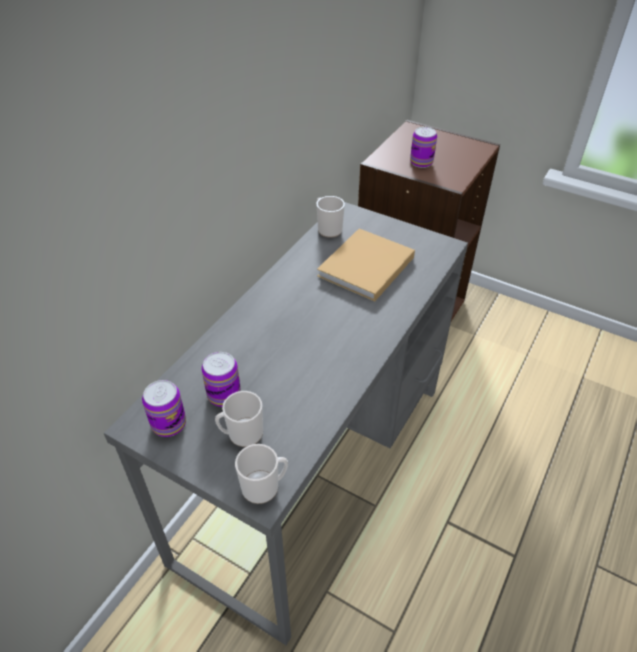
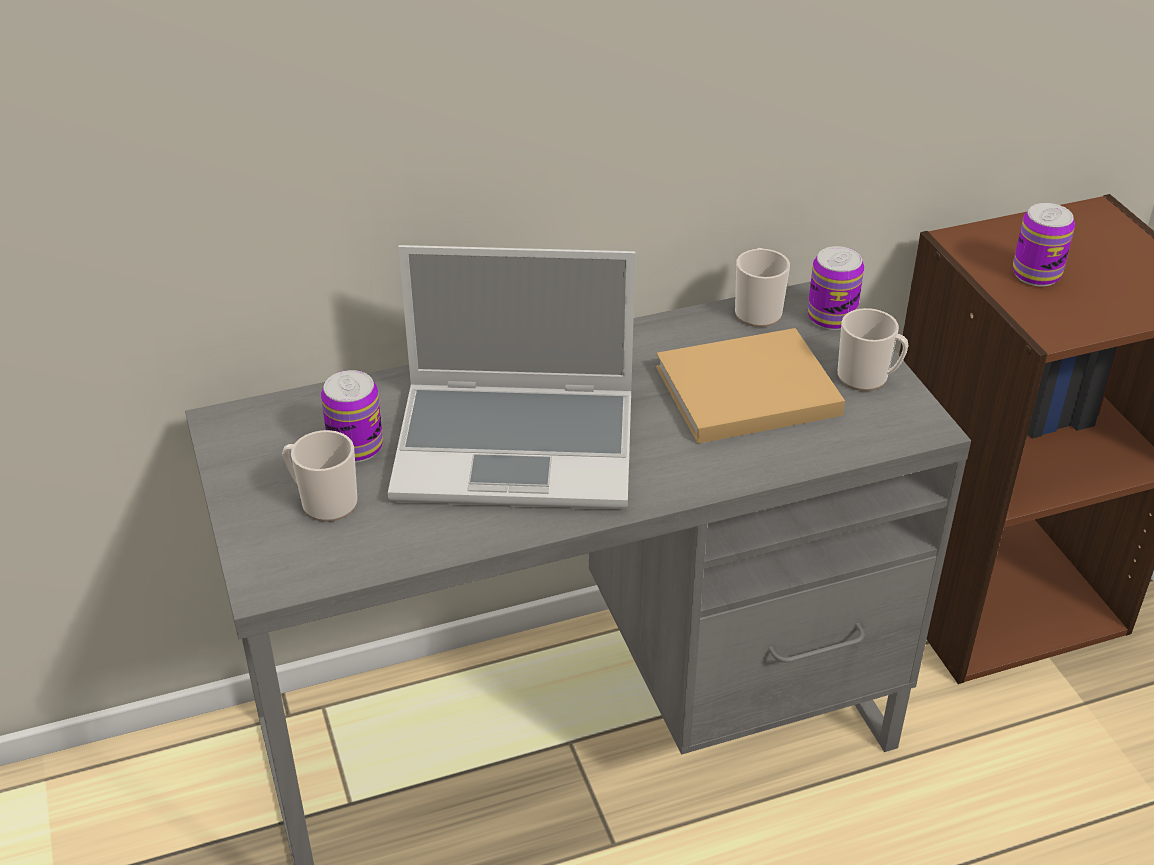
camera: 40 degrees right, 5 degrees down
(169, 424) = (259, 442): can -> can (831, 317)
(264, 486) = (280, 572): mug -> mug (868, 378)
(302, 348) = (519, 447): none -> laptop

